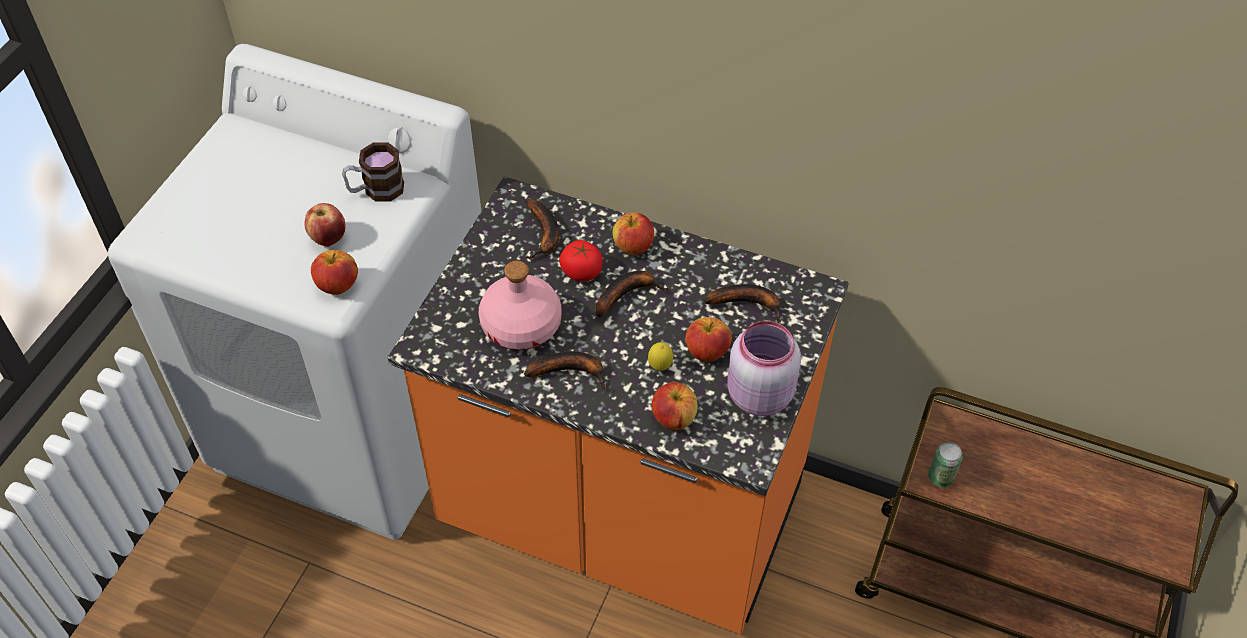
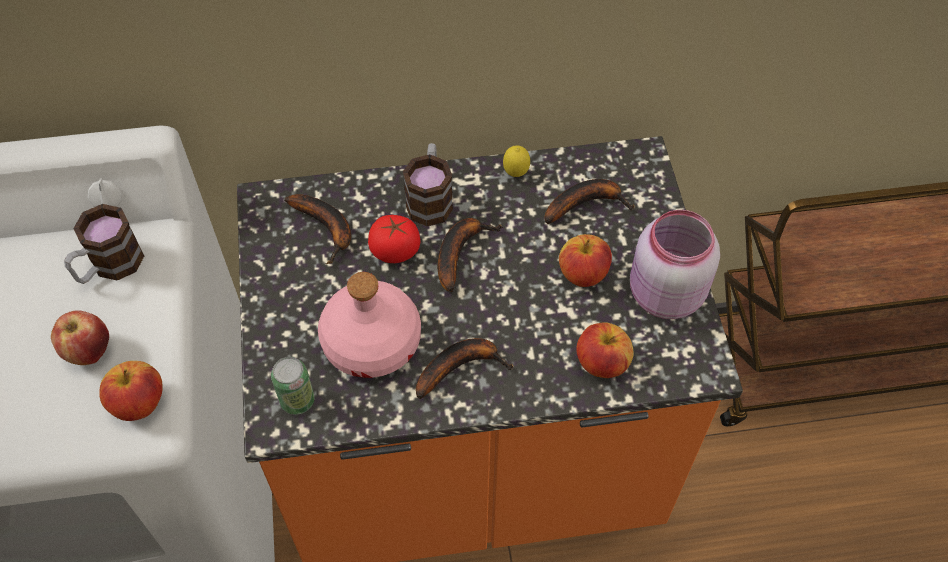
camera: 30 degrees left, 5 degrees up
(633, 247) = (430, 198): apple -> mug
(660, 367) = (548, 315): lemon -> lemon (515, 174)
(940, 477) = (808, 287): can -> can (297, 400)

